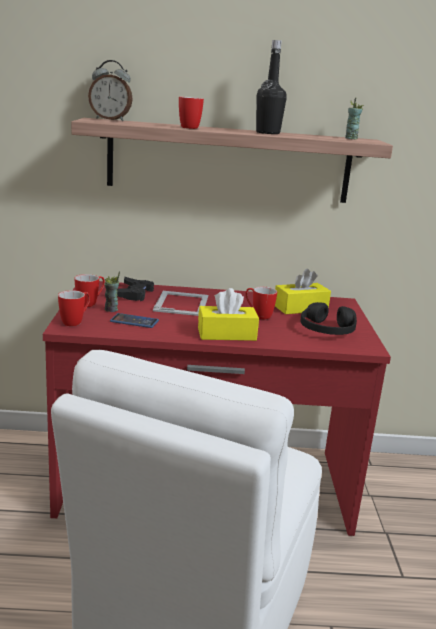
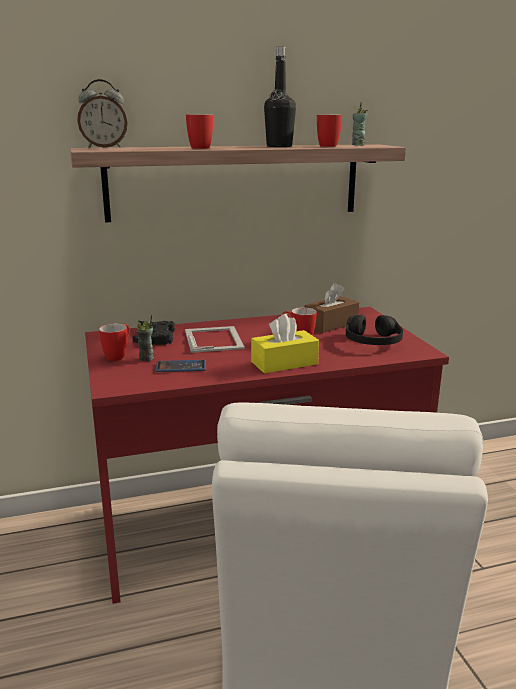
camera: 15 degrees left, 0 degrees up
(76, 322) = (118, 379): mug -> mug (329, 146)
(300, 308) = (331, 324): yellow tissue box -> brown tissue box

